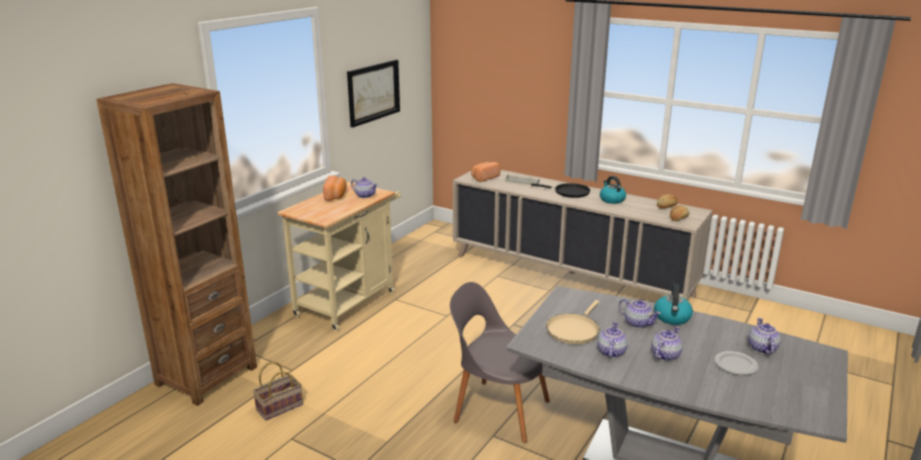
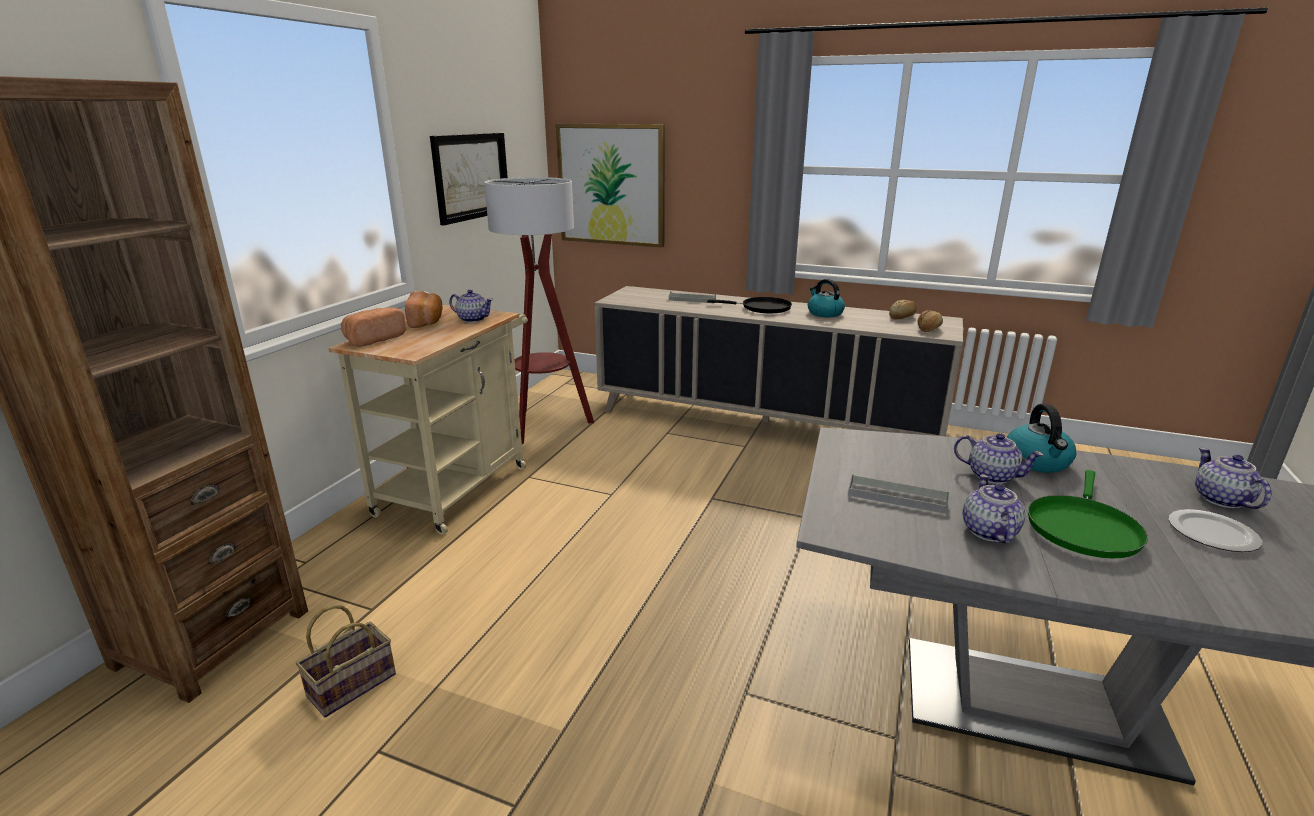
camera: 10 degrees left, 0 degrees up
(414, 263) = (545, 425): none -> floor lamp
(474, 92) = (611, 185): none -> picture
(484, 178) = (638, 298): bread -> bread (373, 339)
(498, 409) = (737, 641): grey chair -> none
(574, 330) = (897, 497): beige frying pan -> grey tray
(664, 355) = (1082, 528): teapot -> green frying pan

